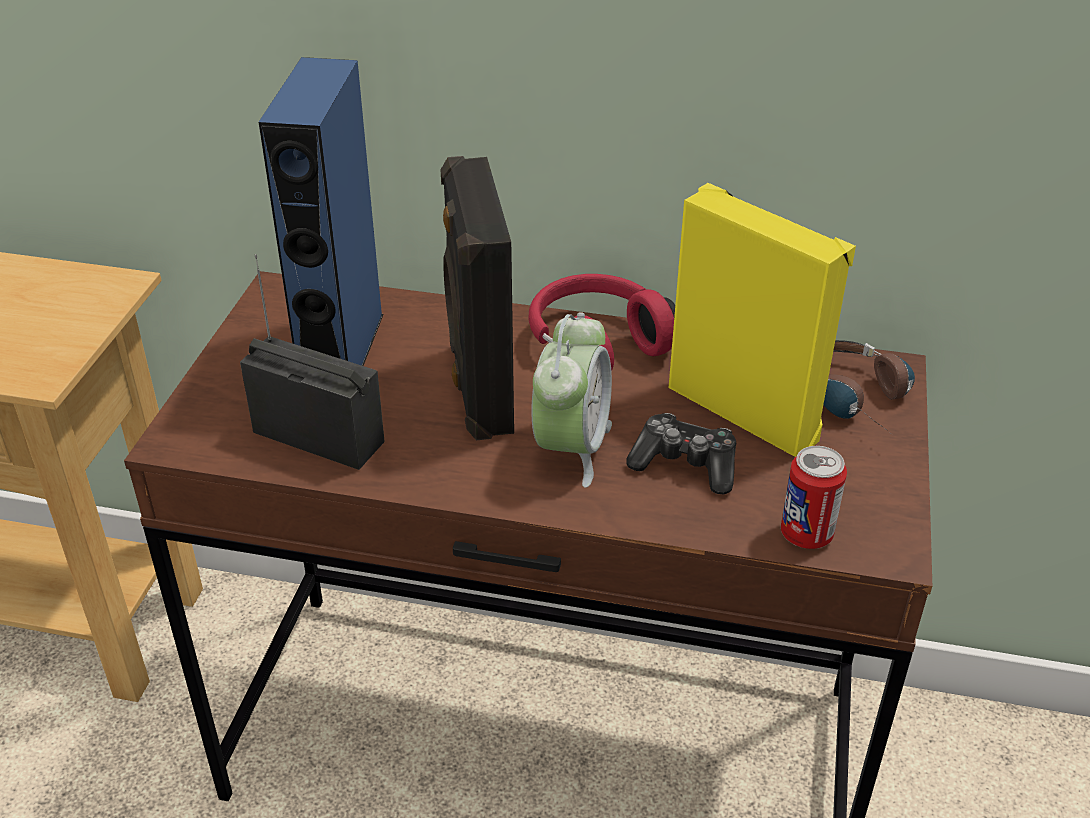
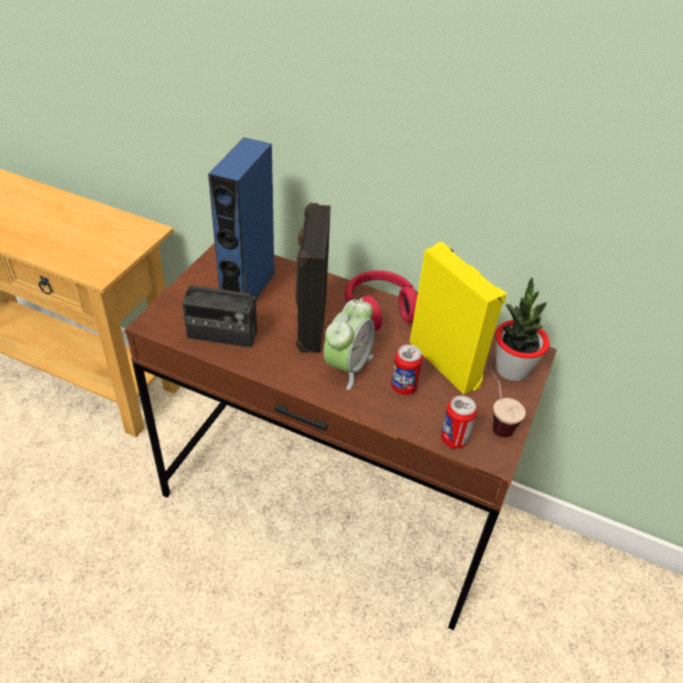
camera: 10 degrees right, 5 degrees up
(319, 436) = (222, 335): radio -> radio turned 150 degrees clockwise
(685, 465) = (403, 387): game controller -> can
(862, 401) = (511, 369): headphones -> potted plant
(866, 489) = (495, 420): none -> cup

